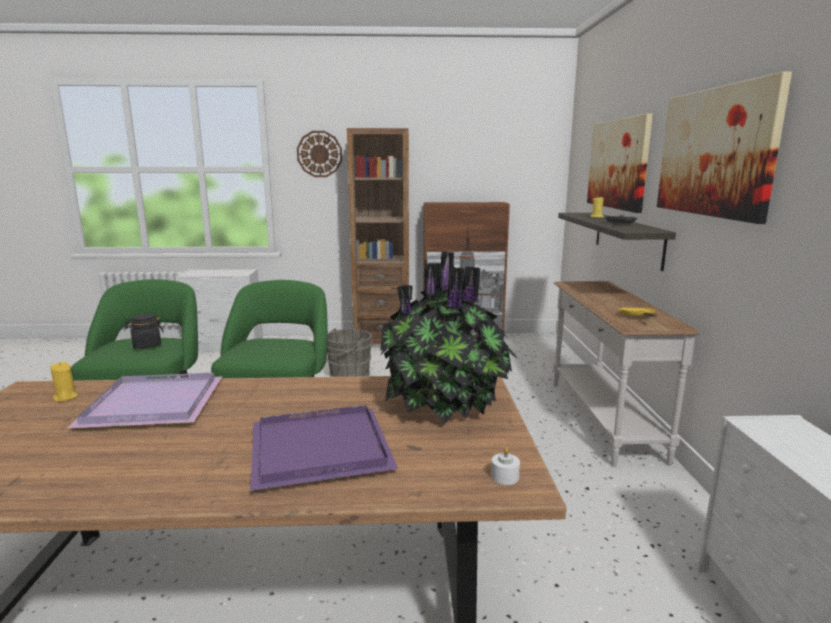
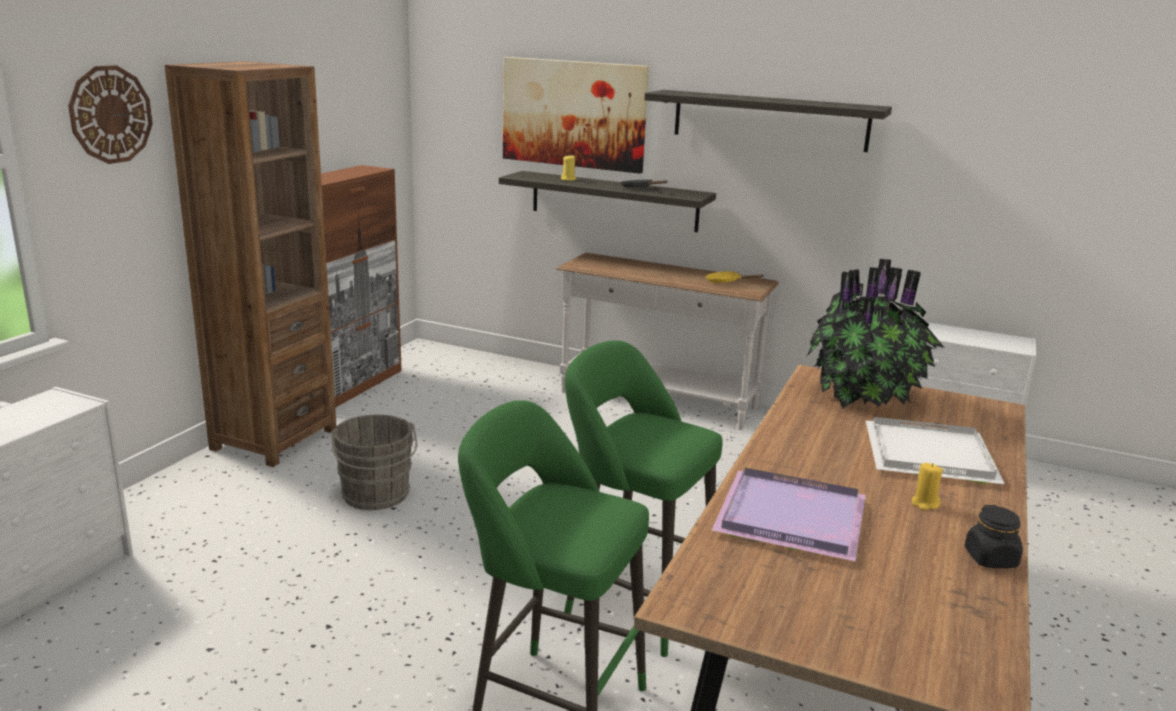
camera: 65 degrees left, 5 degrees up
(65, 397) = (735, 572): yellow candle -> yellow candle (925, 504)
(146, 345) = (571, 505): black jar -> black jar (991, 559)
(317, 451) = (932, 456): purple tray -> white tray
(504, 476) = (986, 409): white candle -> none
(714, 152) = (769, 120): picture -> shelf

